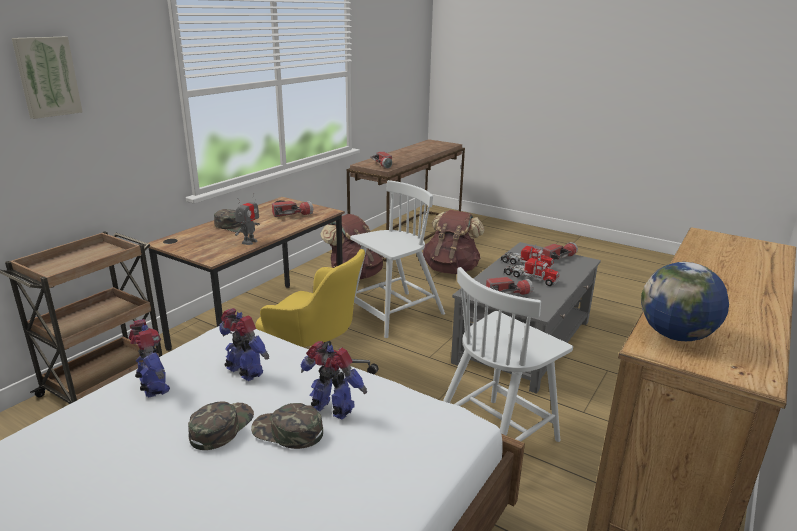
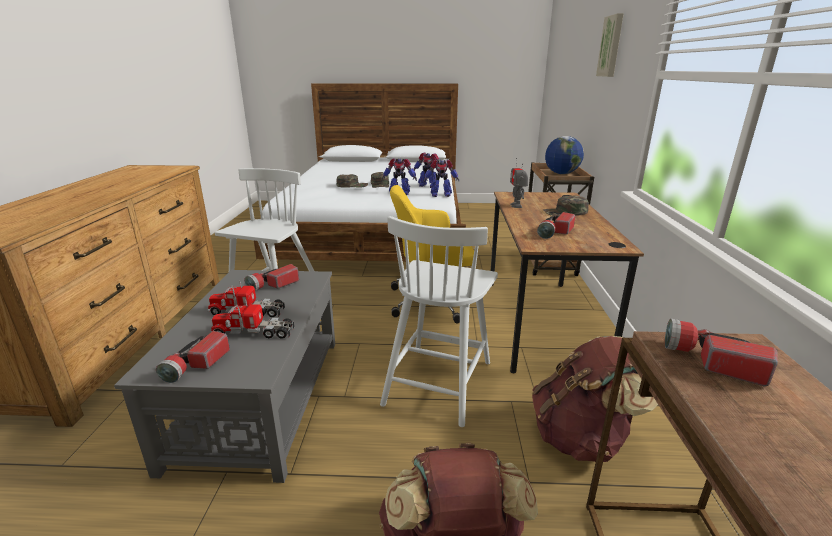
camera: 150 degrees right, 0 degrees up
(332, 410) = (342, 192): toy robot -> toy robot (440, 195)
(675, 336) = (159, 172): globe -> globe (561, 173)

